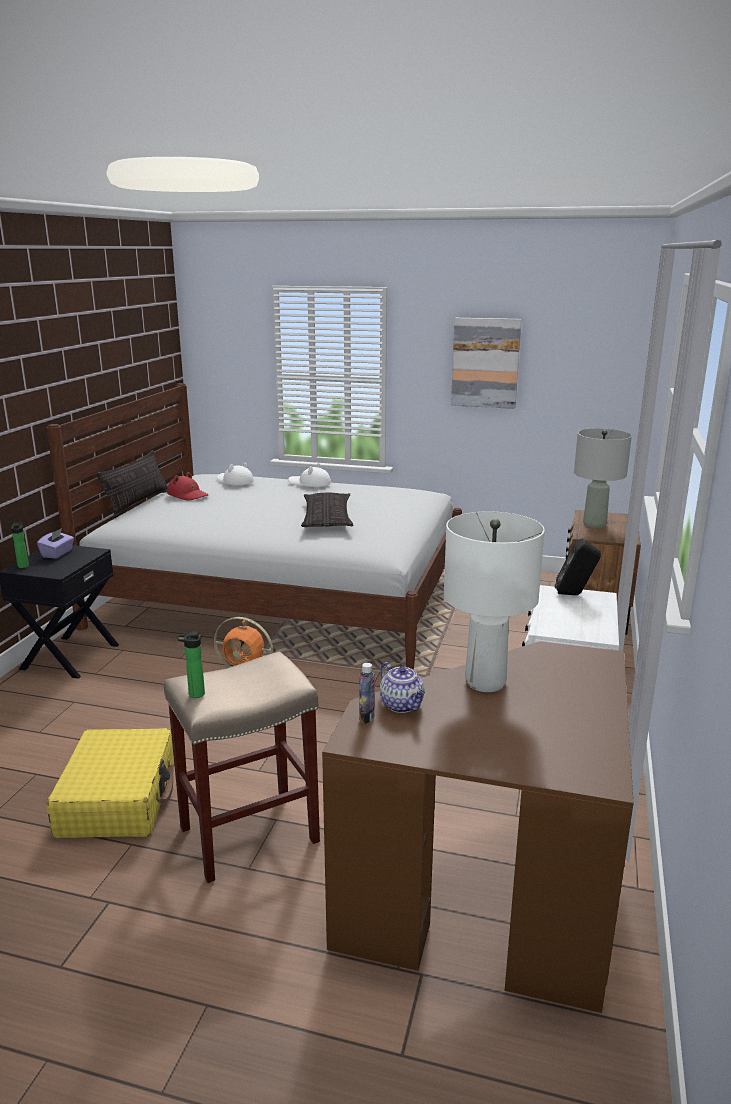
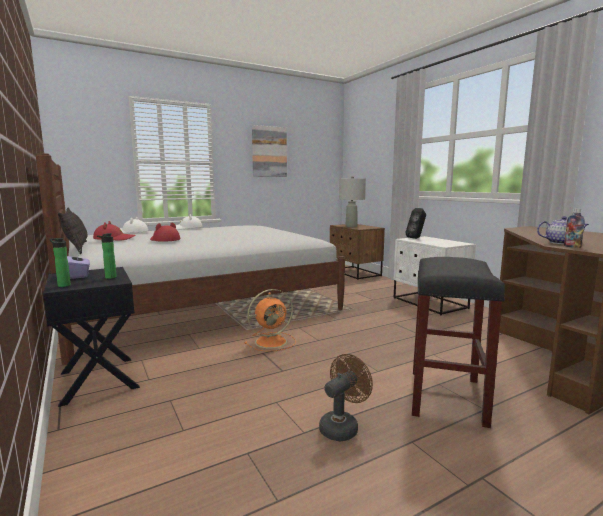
camera: 45 degrees left, 10 degrees down
(119, 798) = (342, 426): yellow suitcase -> brown fan
(194, 694) = (469, 272): bottle -> bottle (109, 278)
(214, 512) = (164, 240): none -> red hat
(250, 833) = (445, 396): beige stool -> black stool
(327, 518) = (244, 233): pillow -> none
(485, 682) = (544, 235): white table lamp -> none

